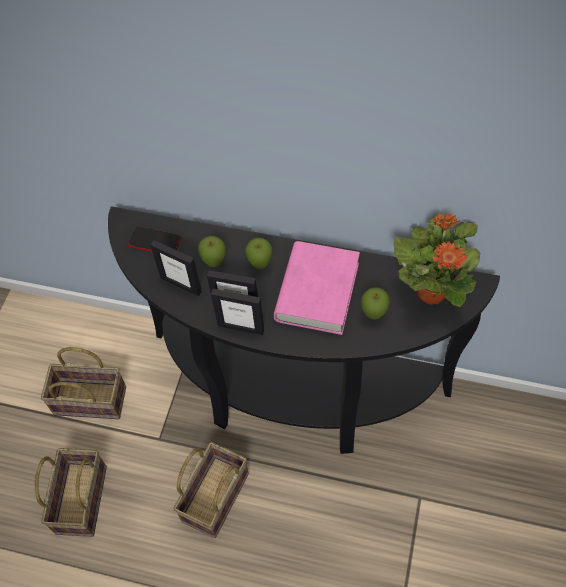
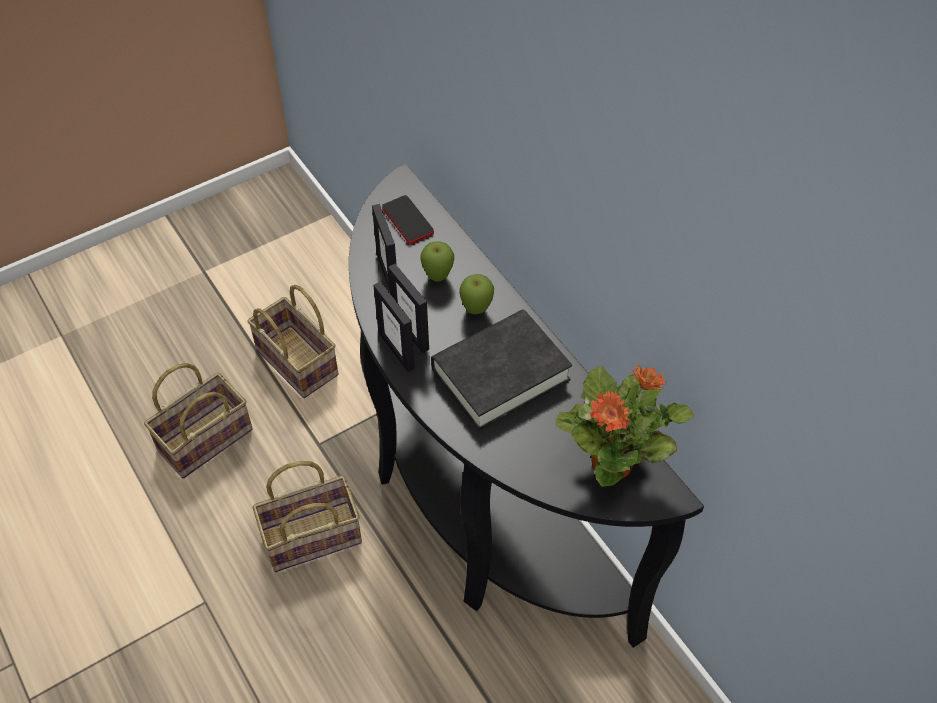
camera: 40 degrees right, 5 degrees down
(317, 292) = (500, 374): pink book -> black book
(373, 314) = (530, 437): apple -> none

